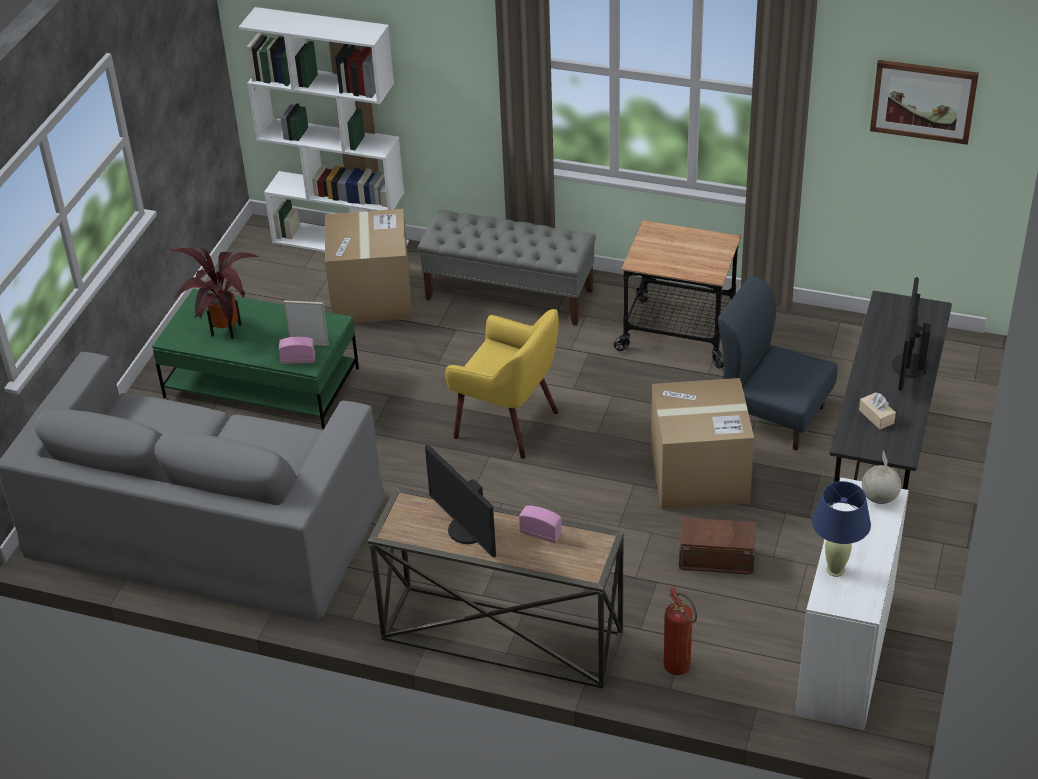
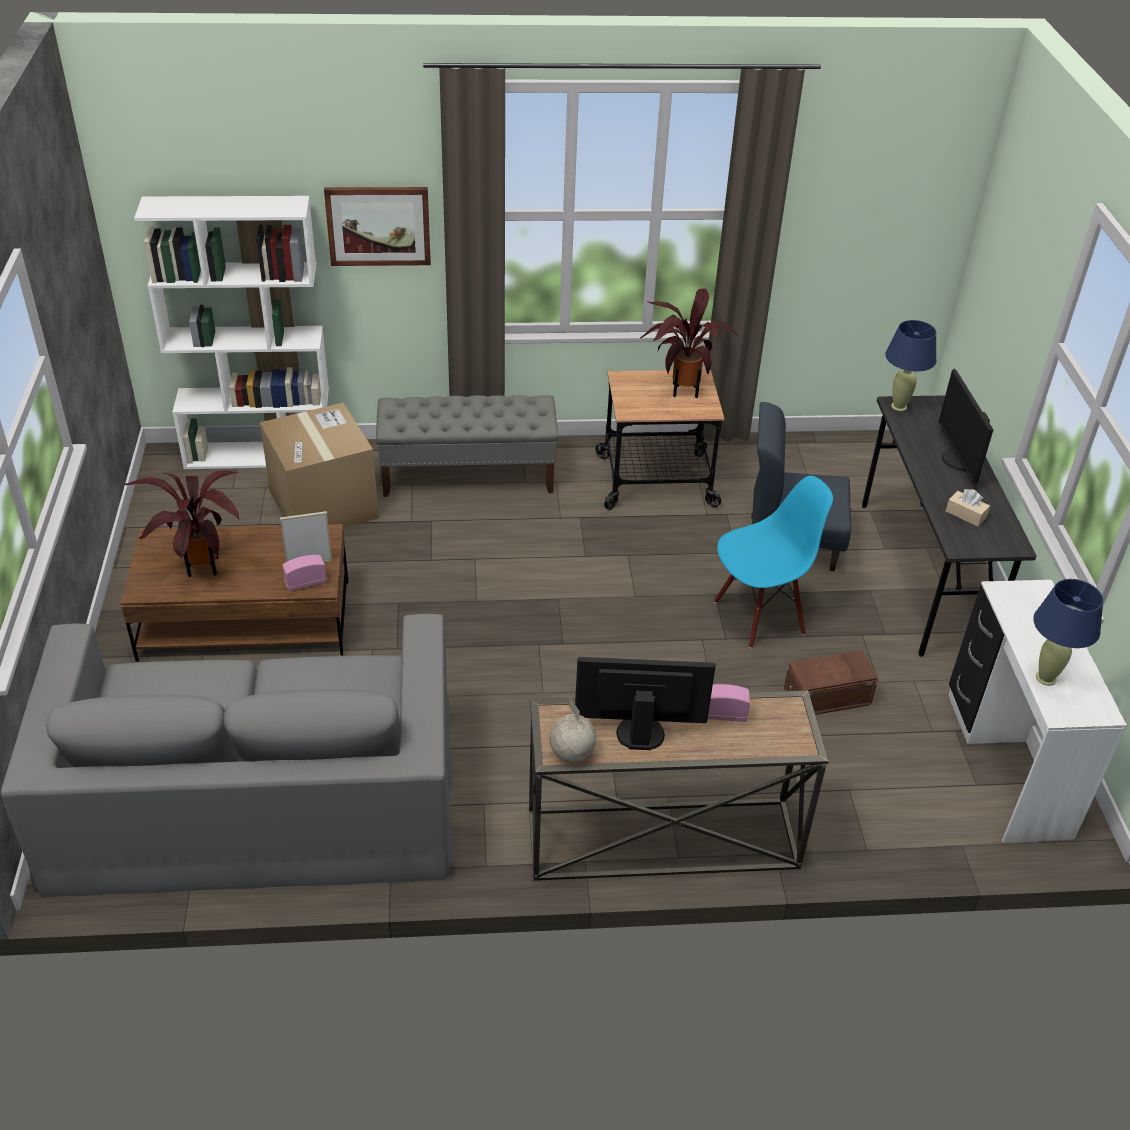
camera: 25 degrees left, 0 degrees up
(261, 383) = (245, 621): green coffee table -> brown coffee table
(466, 530) = (640, 731): monitor -> monitor turned 150 degrees clockwise
(508, 424) = (539, 606): yellow armchair -> none
(680, 670) = (864, 826): fire extinguisher -> none
(699, 475) = (759, 616): cardboard box -> blue chair
(700, 250) = (681, 389): none -> potted plant
(879, 498) = (1032, 594): globe -> globe (571, 753)
(887, 304) = (899, 407): none -> blue table lamp
(923, 100) = (890, 199): picture -> picture (378, 225)

